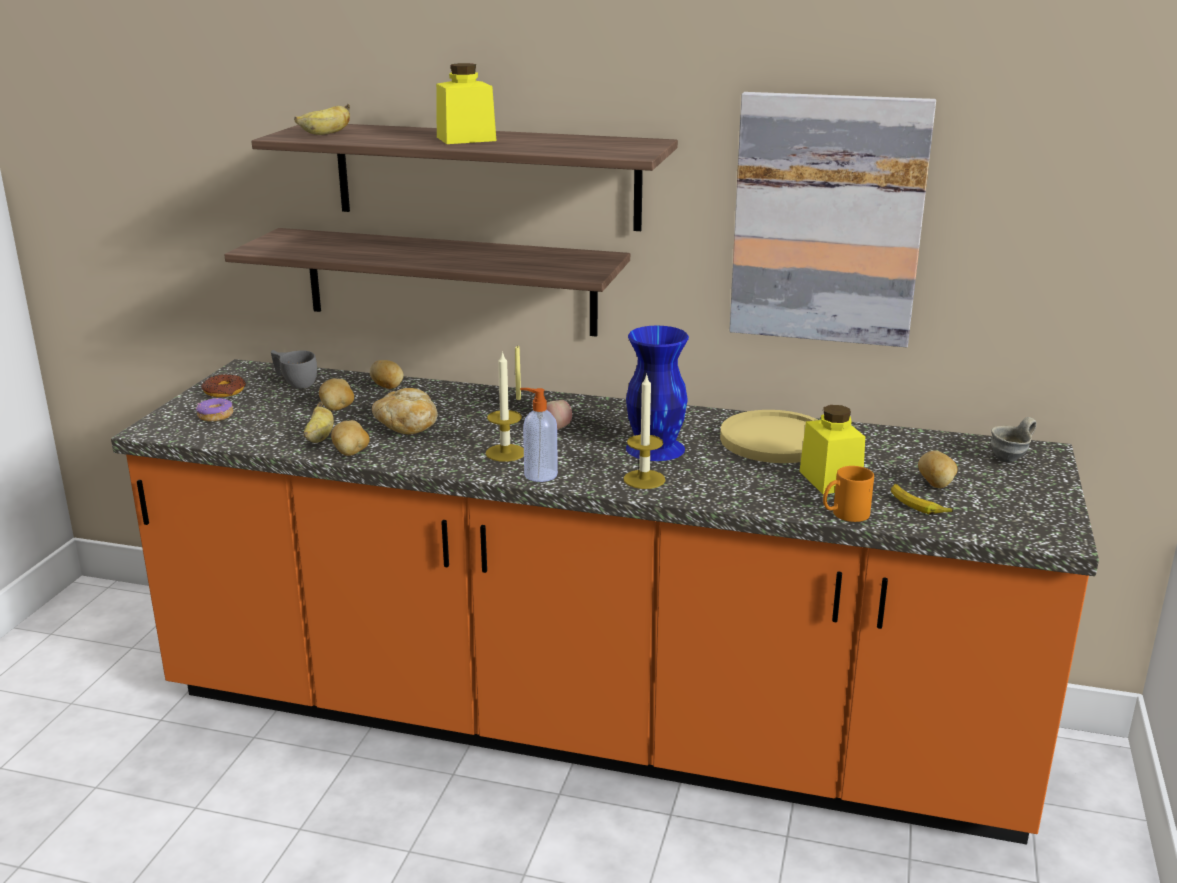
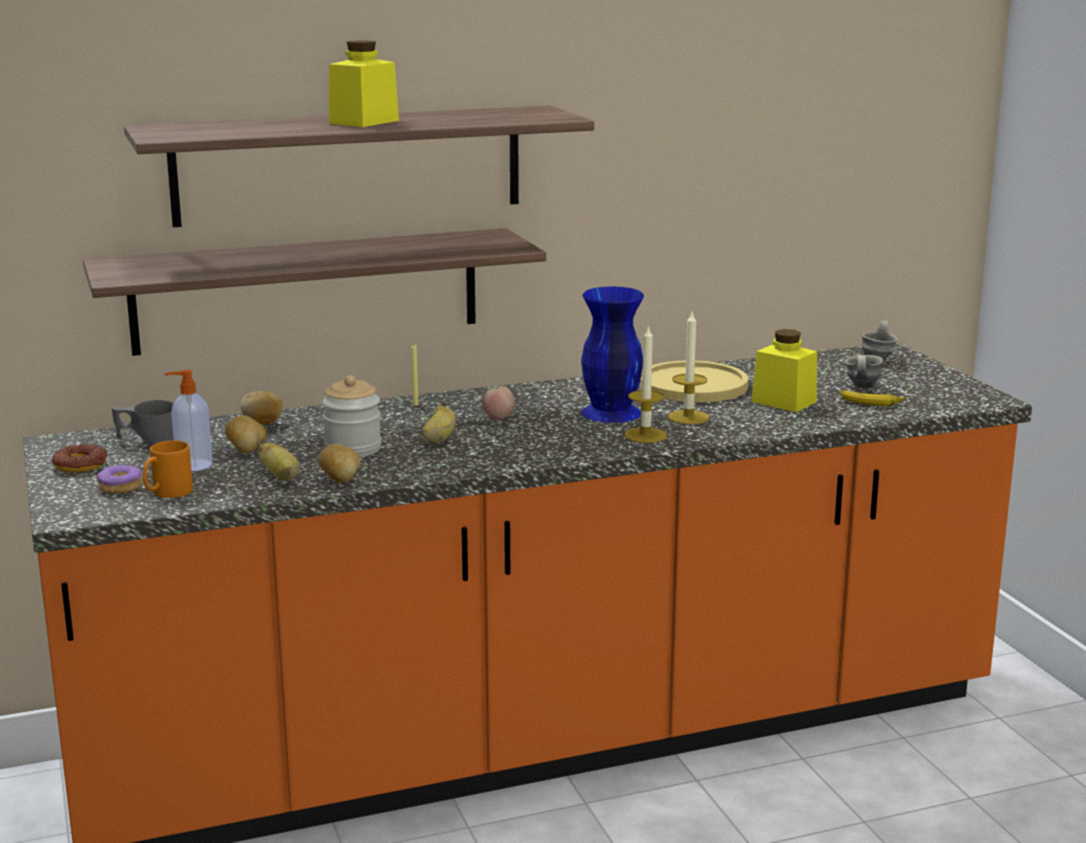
camera: 35 degrees left, 5 degrees down
(326, 134) = (200, 131): banana -> banana (439, 439)
(406, 427) = (353, 449): bread -> jar
(505, 453) = (489, 445): candle -> candle (688, 417)
(539, 475) = (552, 453): soap dispenser -> soap dispenser (192, 465)
(827, 220) = (690, 169): picture -> none
(844, 515) = (835, 421): orange mug -> orange mug (167, 493)
(936, 485) = (860, 387): potato -> grey mug

